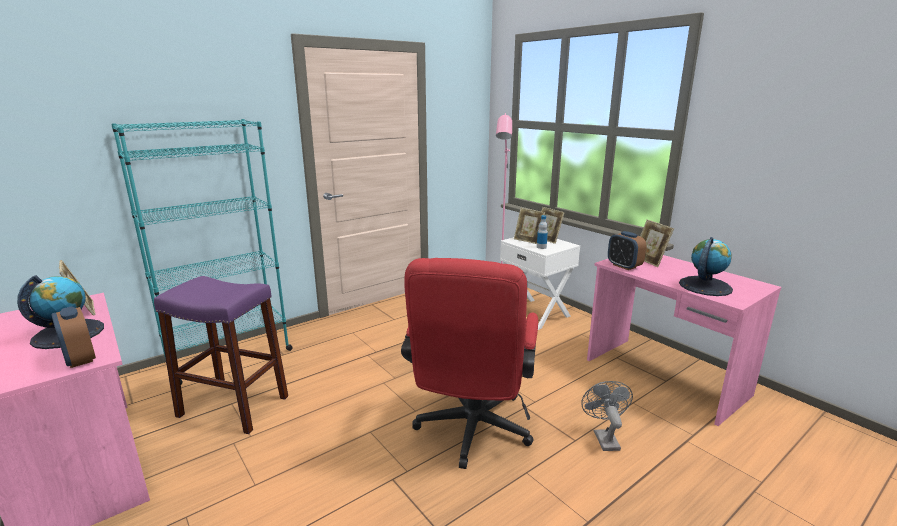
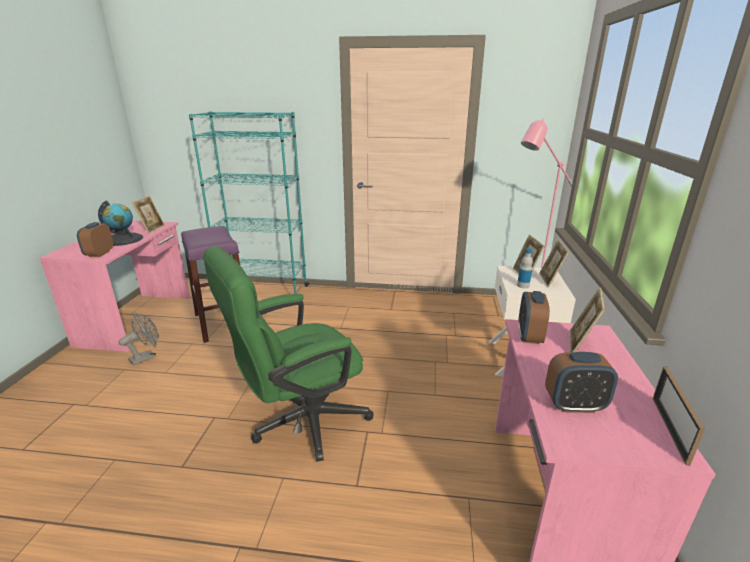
camera: 45 degrees right, 5 degrees up
(471, 432) = (300, 422): red office chair -> green office chair
(604, 437) = (383, 503): grey fan -> grey fan (146, 357)
(705, 286) = (574, 405): globe -> alarm clock
(743, 279) = (669, 429): none -> picture frame

